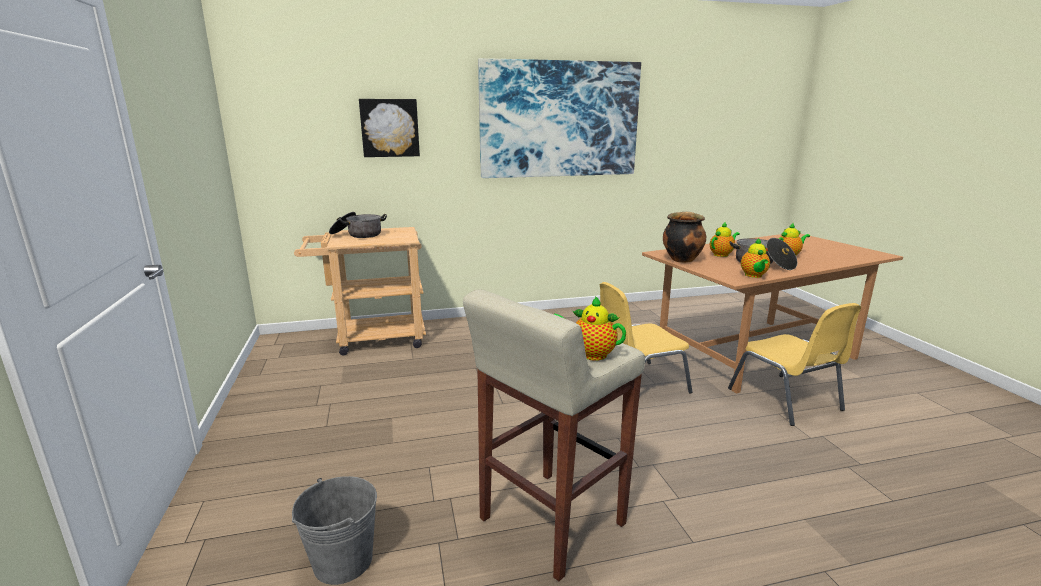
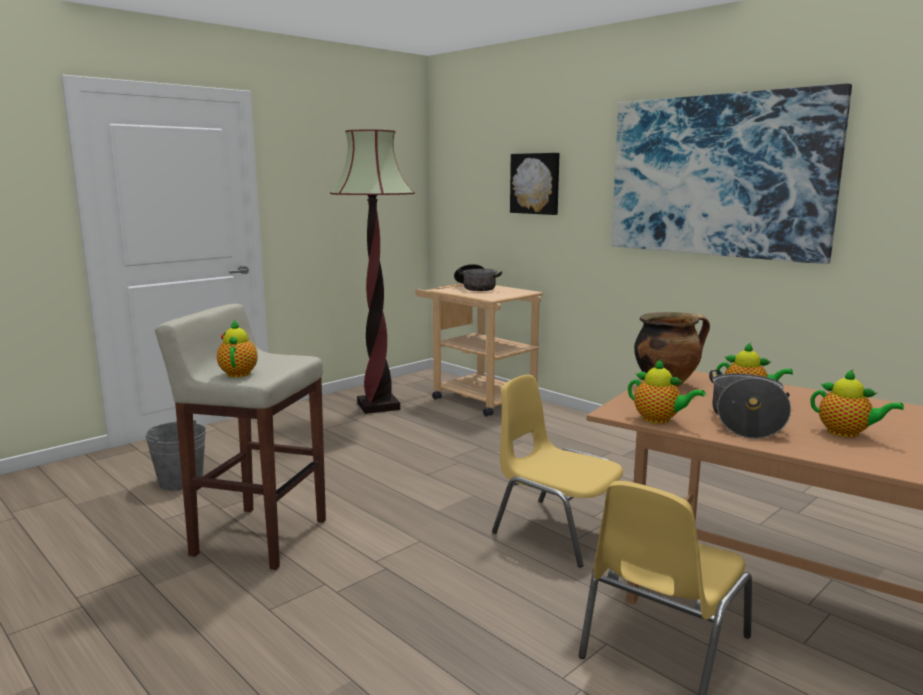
camera: 60 degrees right, 5 degrees down
(313, 383) = (378, 406): none -> floor lamp
(754, 276) = (659, 420): teapot -> teapot turned 120 degrees counterclockwise

